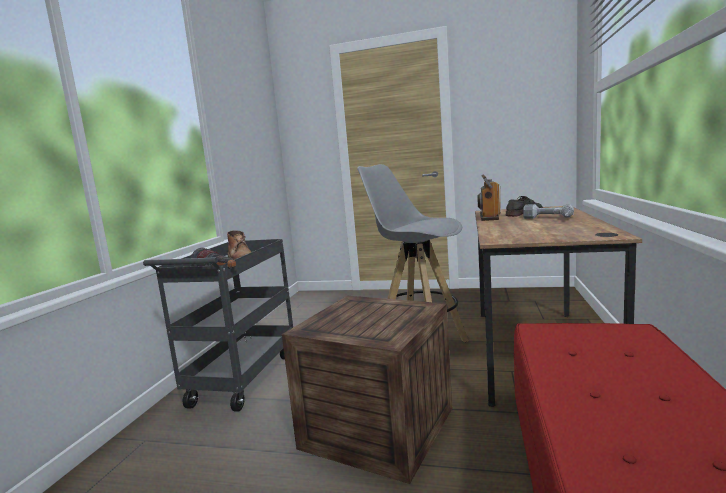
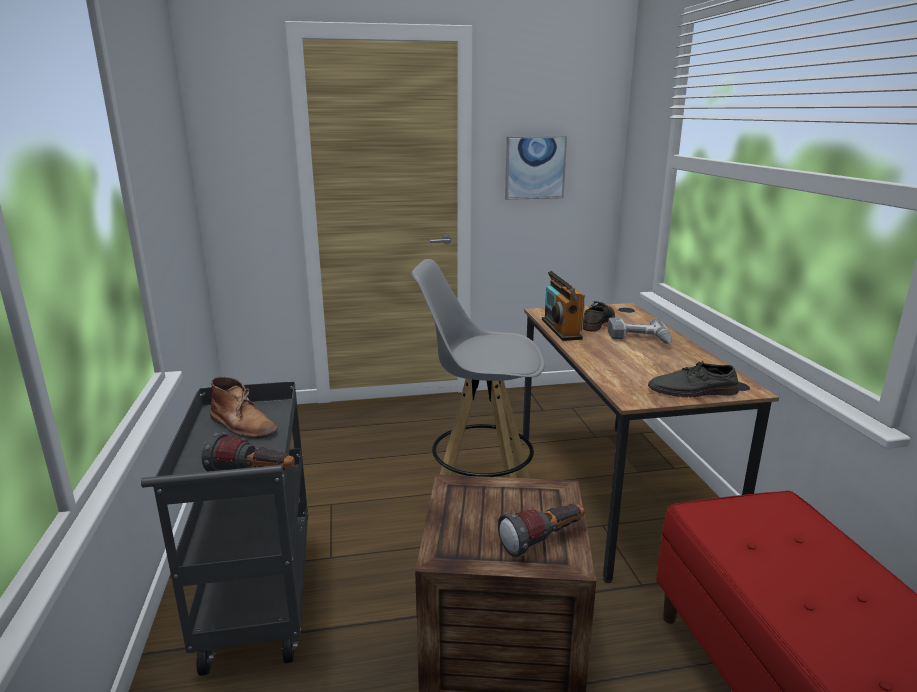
camera: 25 degrees left, 10 degrees up
(383, 328) = (543, 541): none -> flashlight
(500, 117) = (535, 167): none -> picture
(557, 236) = (692, 391): none -> grey shoe

